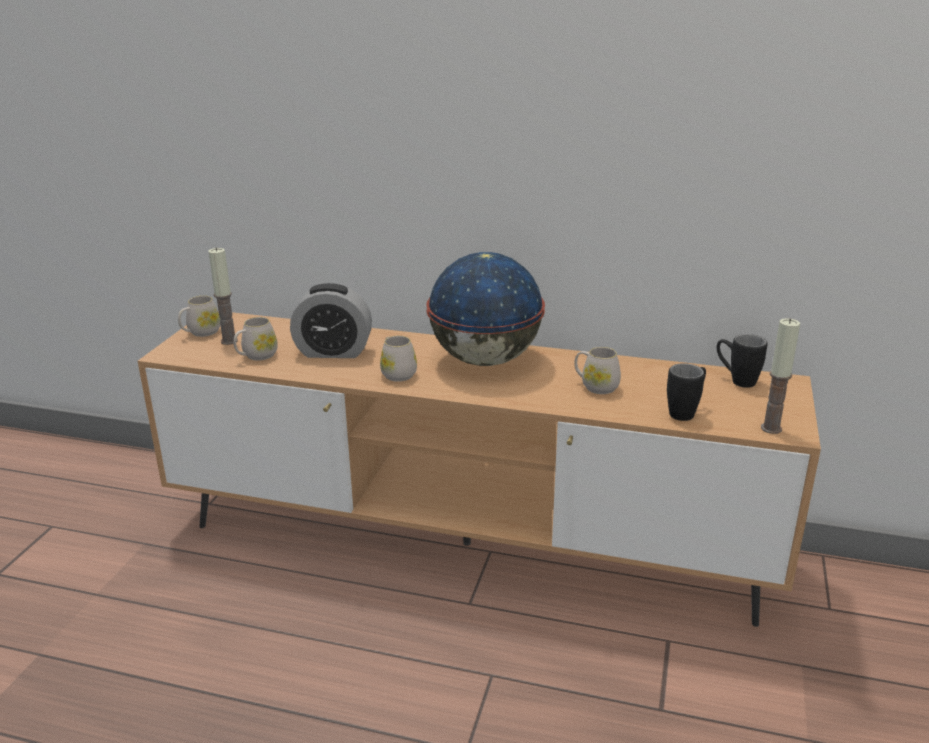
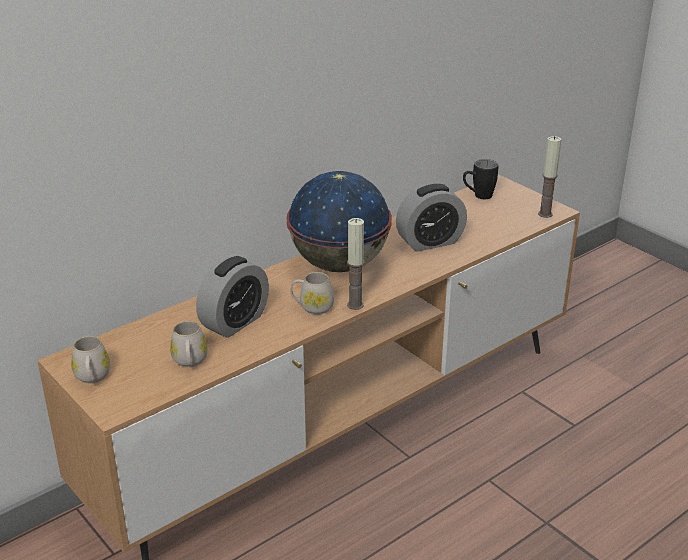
camera: 55 degrees left, 5 degrees up
(229, 341) = (135, 367): candle -> candle (355, 305)
(595, 386) = (430, 242): white mug -> alarm clock
(686, 412) = (498, 229): black mug -> none

